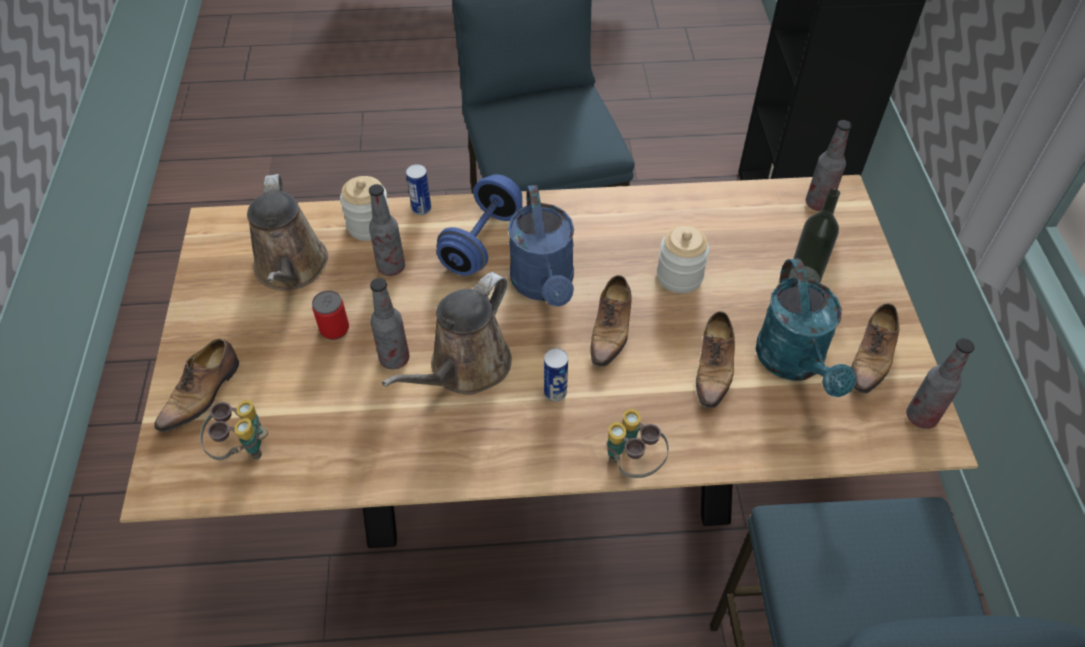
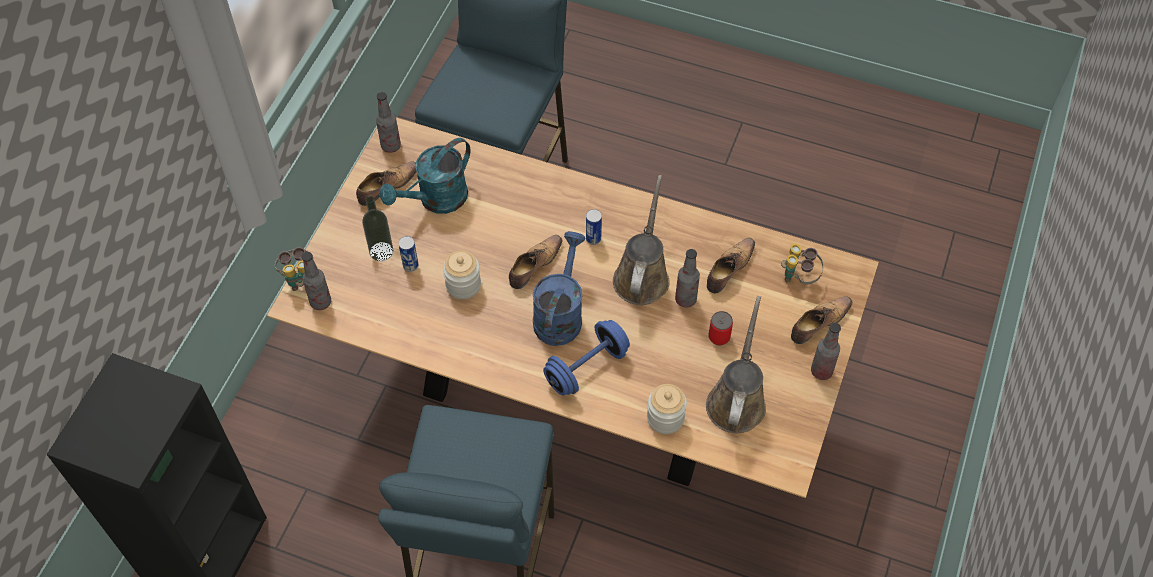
camera: 155 degrees left, 5 degrees up
(391, 267) = (662, 372): bottle -> bottle (821, 371)
(421, 209) = (618, 418): can -> can (410, 265)
(465, 368) = (642, 275): brown watering can -> brown watering can turned 45 degrees counterclockwise
(632, 463) = (571, 183): binoculars -> binoculars (299, 278)
(714, 367) = (486, 217): shoe -> shoe (729, 269)
(794, 364) = (436, 200): turquoise watering can -> turquoise watering can turned 150 degrees counterclockwise

